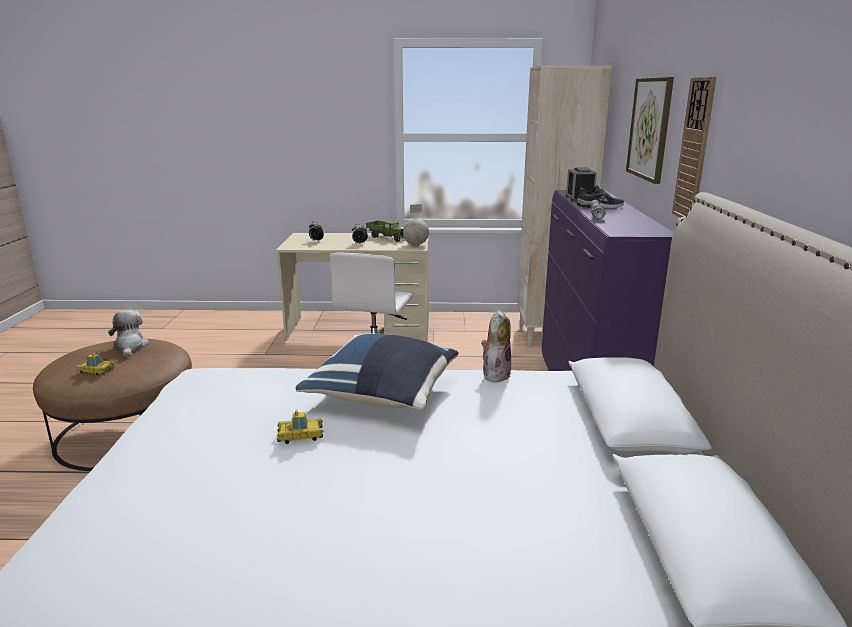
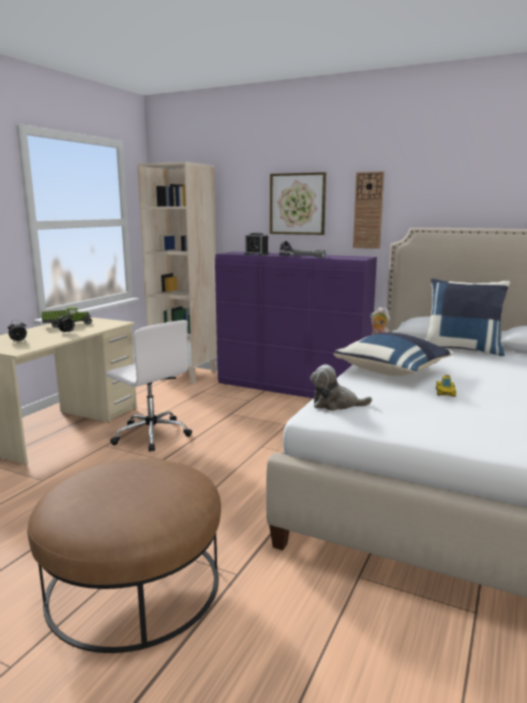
camera: 65 degrees left, 5 degrees down
(96, 370) = (156, 499): toy car -> none
(130, 347) = (104, 479): plush toy -> plush toy (335, 404)
(416, 245) = (111, 322): globe -> none
(583, 437) = (462, 349): none -> blue pillow

